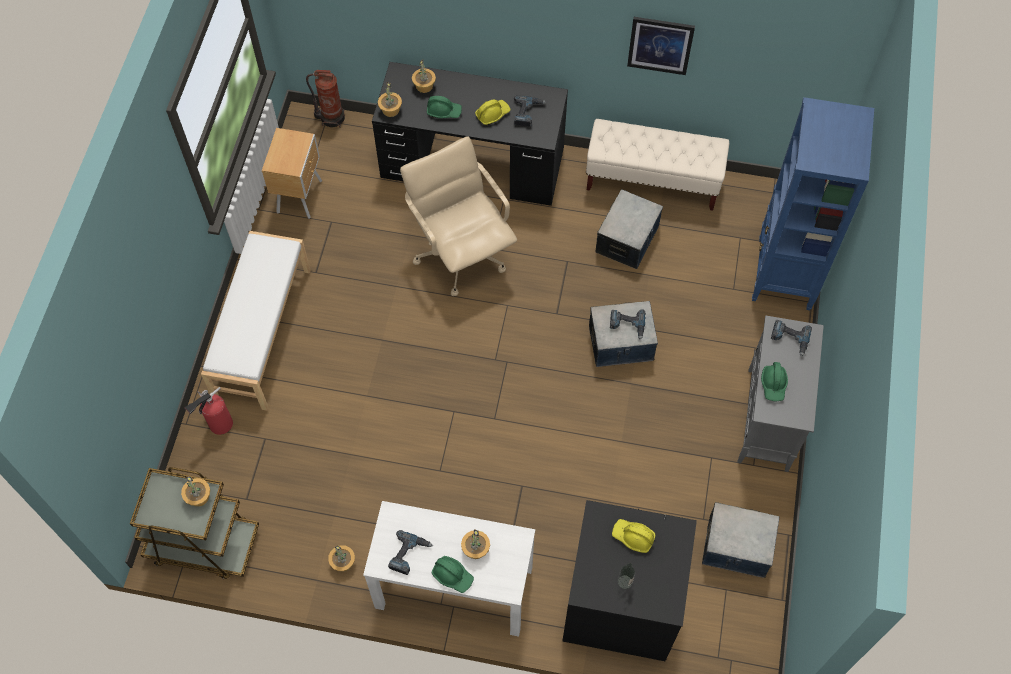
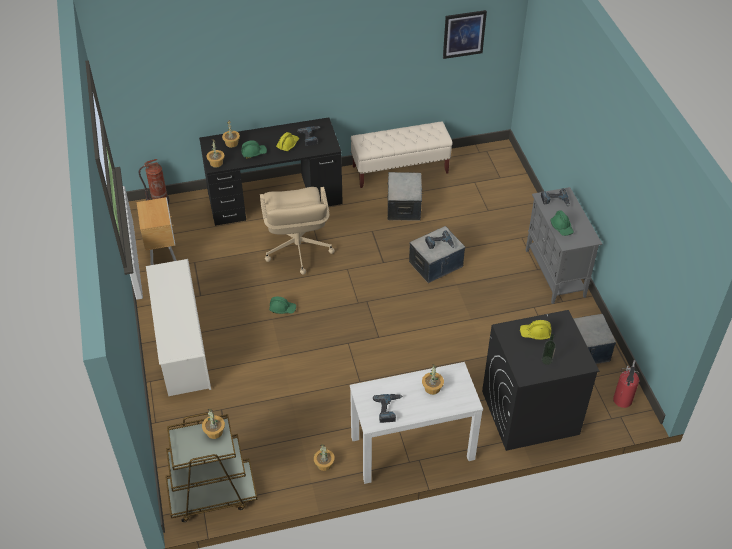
camera: 25 degrees left, 15 degrees down
(218, 425) = (181, 414): fire extinguisher -> fire extinguisher (622, 401)
(262, 333) = (182, 345): white bench -> white shoe rack
(452, 575) = (426, 409): green hard hat -> green hard hat (282, 308)
(461, 253) = (297, 250): beige office chair -> beige office chair turned 135 degrees counterclockwise
(660, 45) = (387, 58): picture -> picture (464, 34)
(784, 274) = (514, 192): blue bookcase -> none

